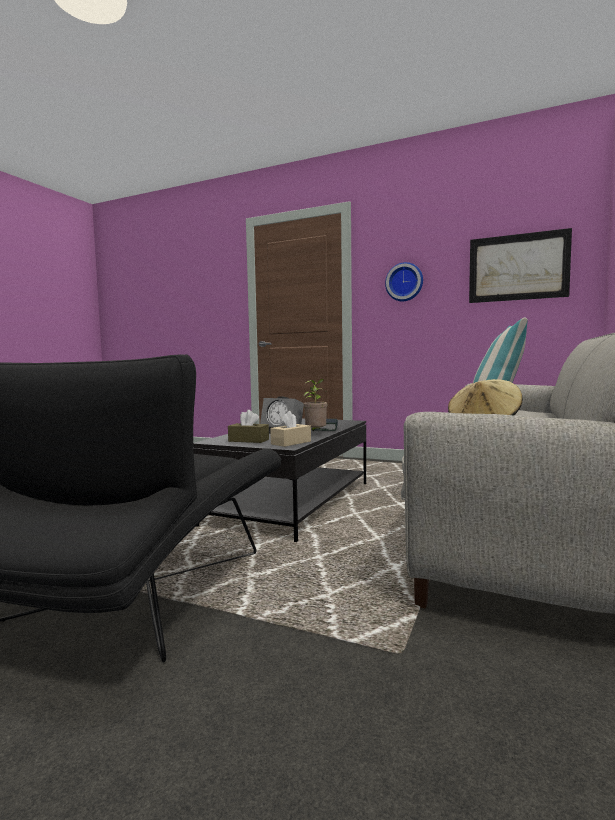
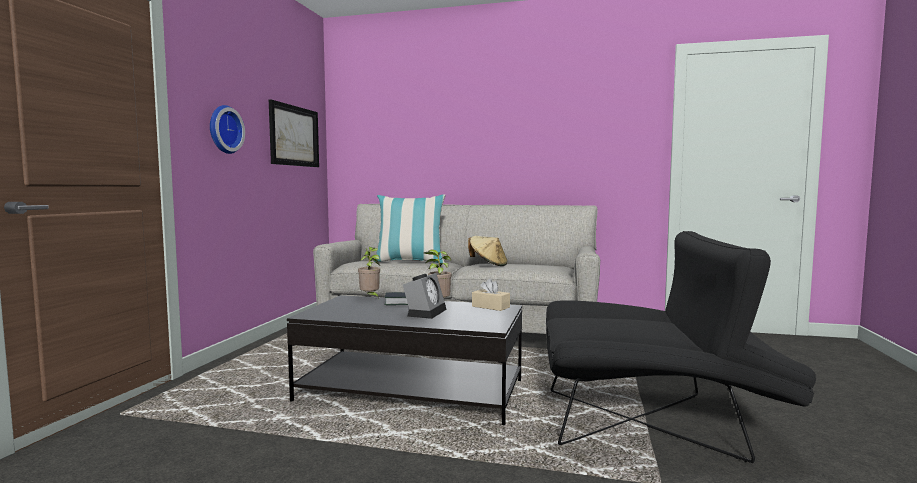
camera: 100 degrees left, 0 degrees up
(248, 440) = (483, 317): brown tissue box -> none
(352, 424) = (370, 297): none -> potted plant

